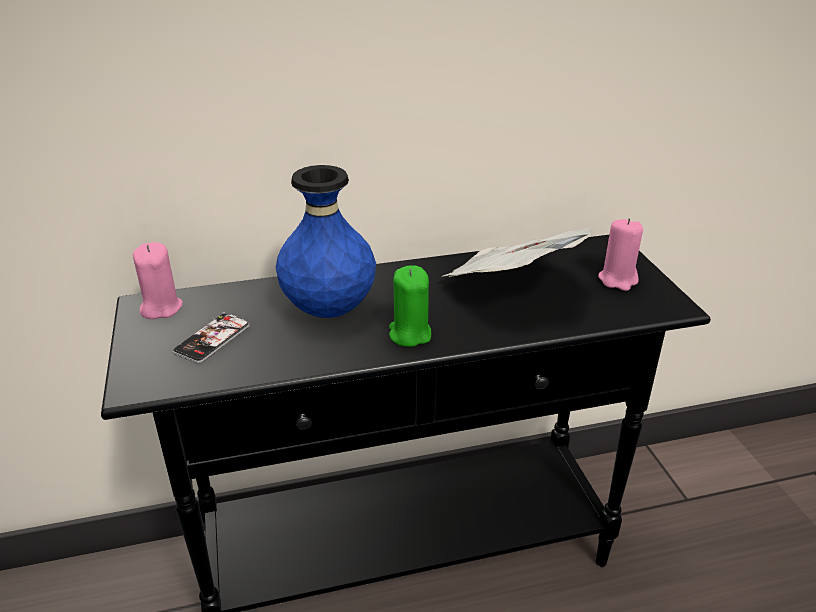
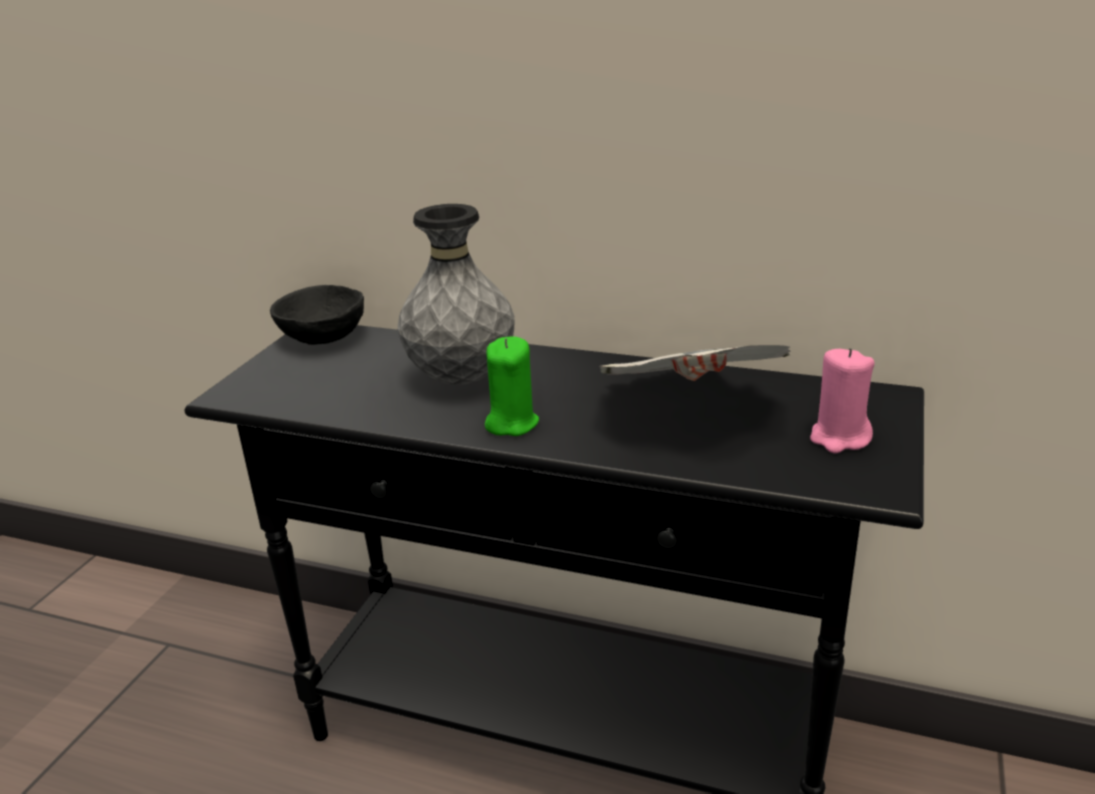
camera: 35 degrees right, 5 degrees down
(161, 308) = (323, 337): pink candle -> black bowl
(212, 339) = (331, 375): phone -> none
(328, 311) = (461, 379): blue vase -> grey vase

